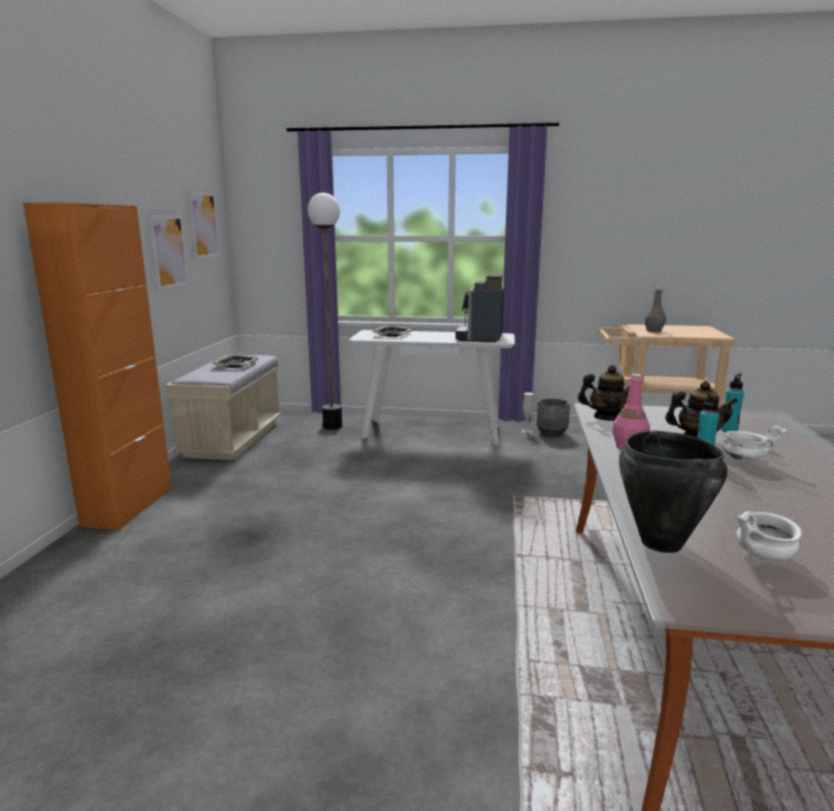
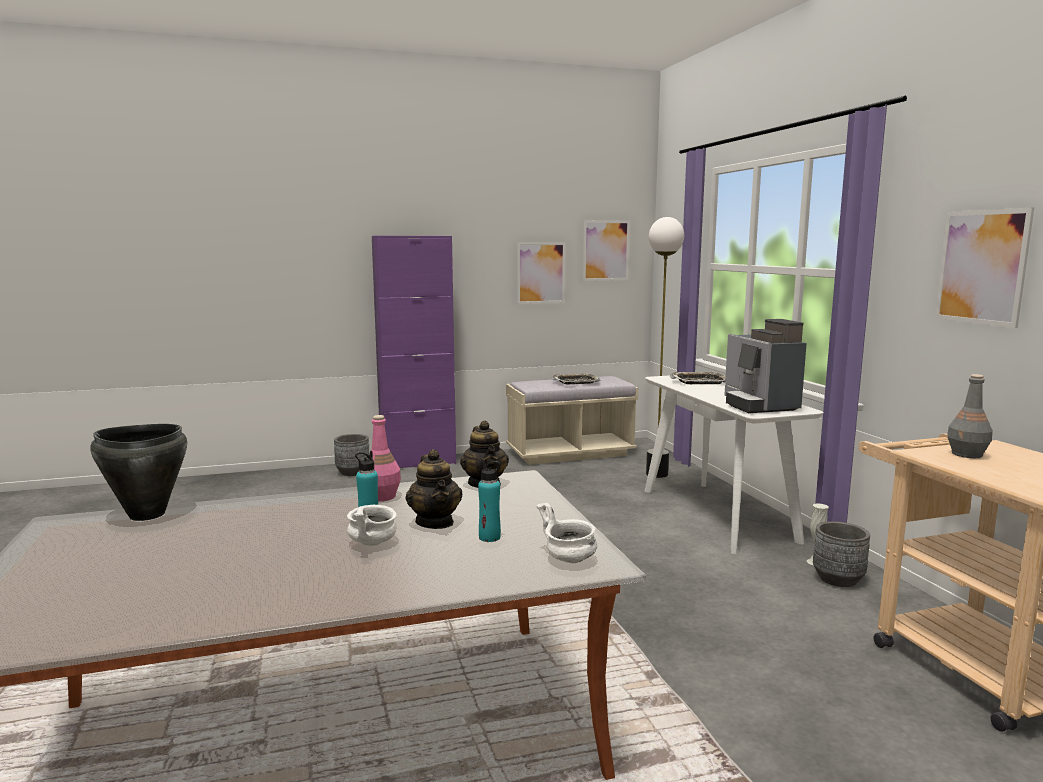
camera: 65 degrees right, 5 degrees down
(90, 550) = (353, 472): none -> grey planter
(128, 507) = (418, 462): orange cabinet -> purple cabinet
(481, 338) = (758, 405): coffee machine -> coffee machine turned 90 degrees counterclockwise
(605, 231) = (981, 267): none -> picture
(763, 556) = (117, 546): white bowl -> white bowl (568, 559)

